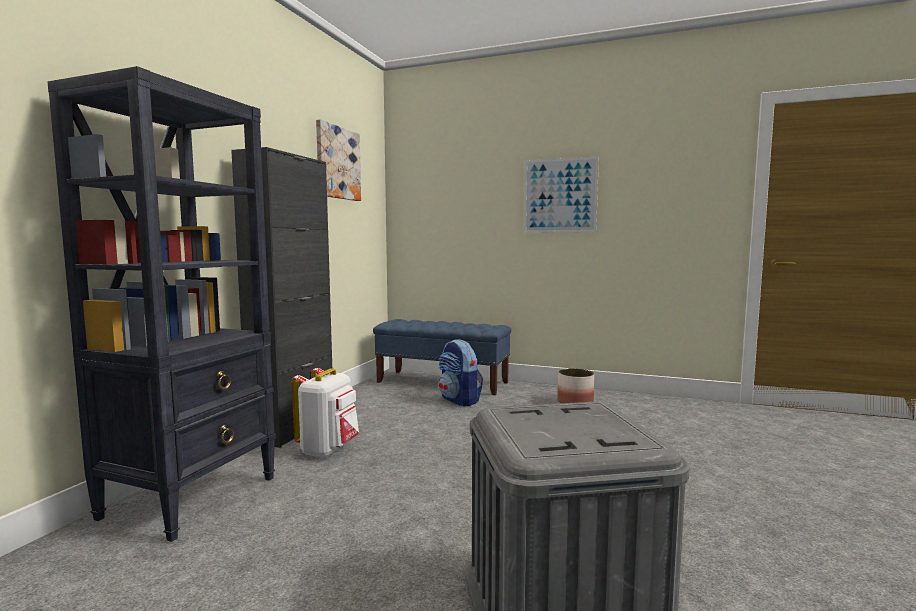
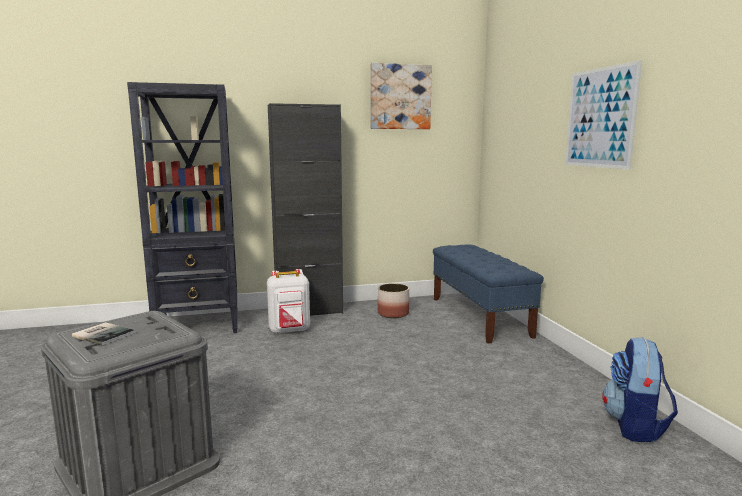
camera: 55 degrees right, 5 degrees up
(460, 400) = (447, 335): backpack -> backpack (635, 426)
(564, 433) = (104, 334): none -> book
(575, 402) = (541, 381): planter -> planter (393, 313)

